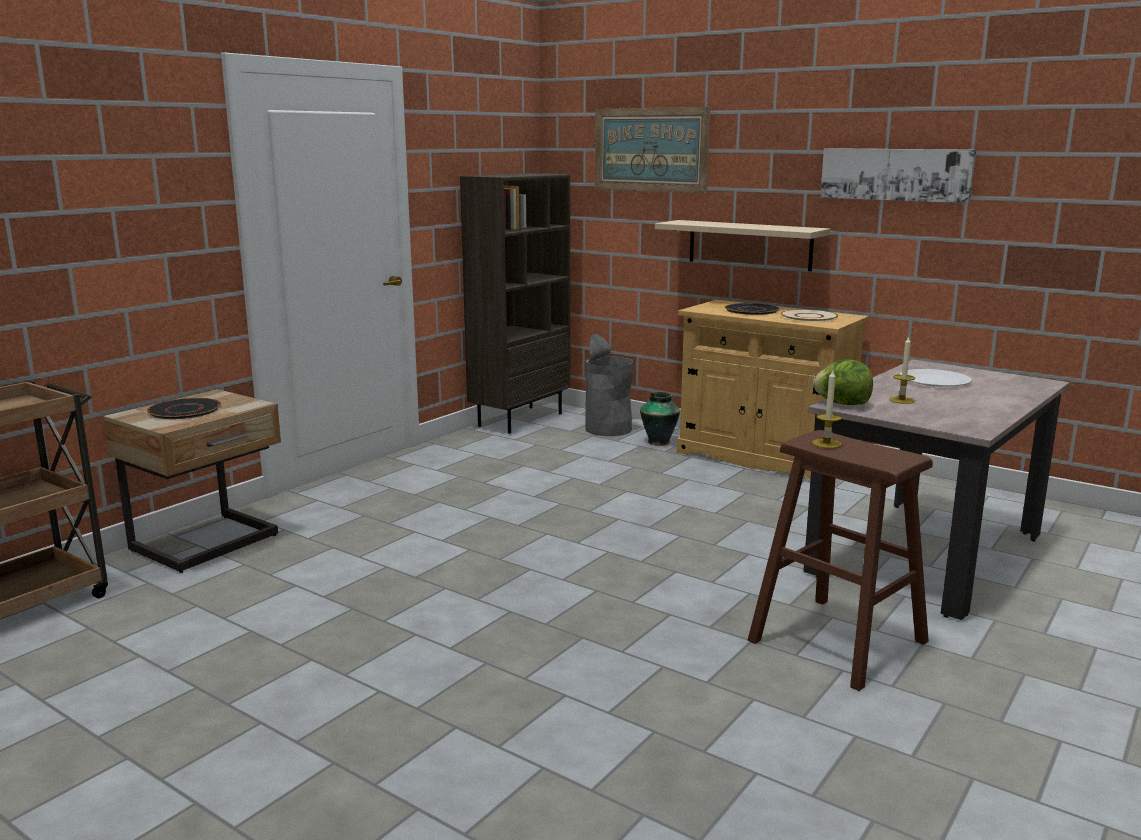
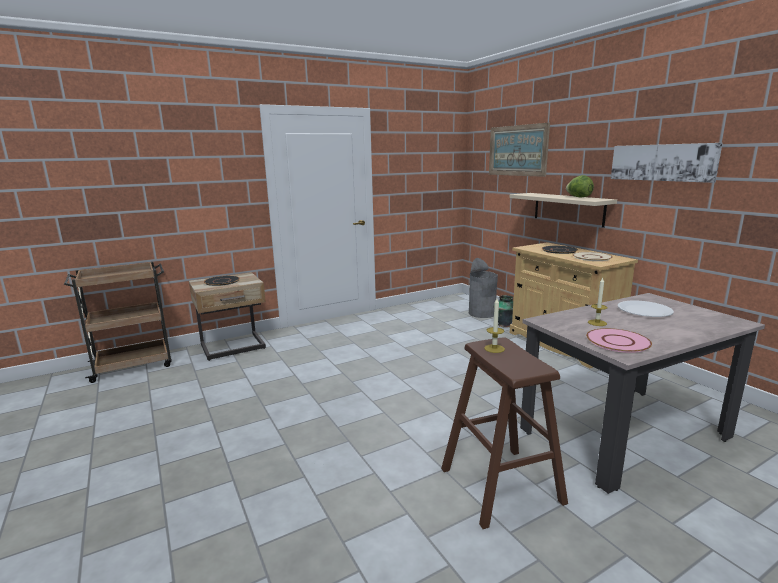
camera: 25 degrees right, 0 degrees up
(520, 419) = (439, 302): brown bookcase -> none
(842, 404) = (548, 320): lettuce -> lettuce (578, 197)
(950, 418) = (618, 341): none -> pink plate

